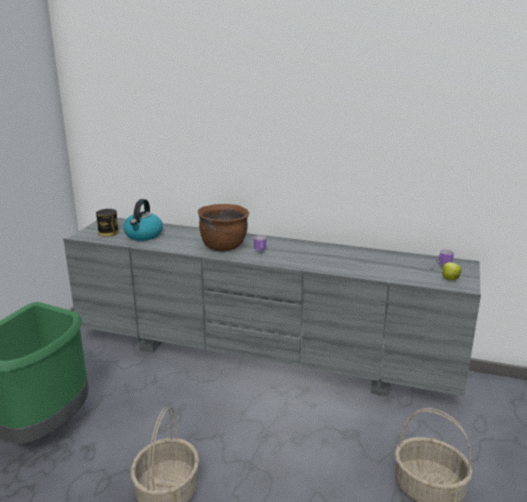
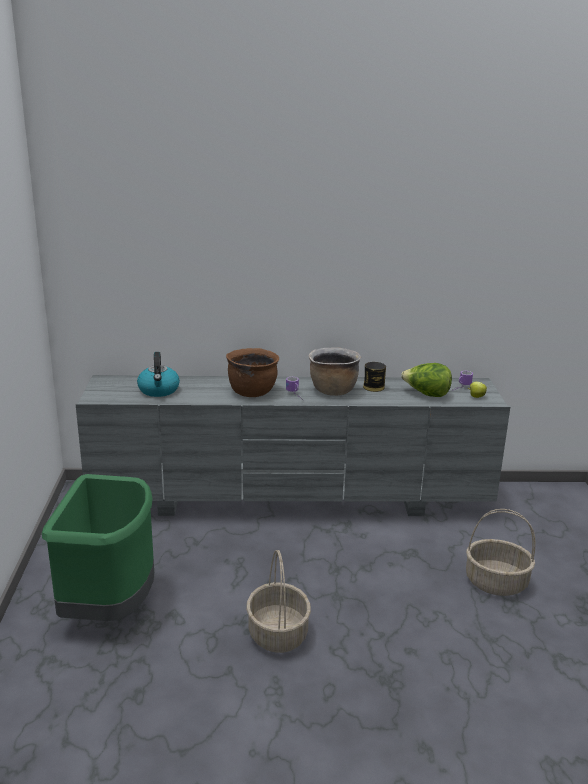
camera: 20 degrees left, 0 degrees up
(108, 232) = (117, 392): can -> can (373, 387)
(301, 254) = (332, 390): none -> brown cooking pot
(395, 270) = (426, 394): none -> lettuce

